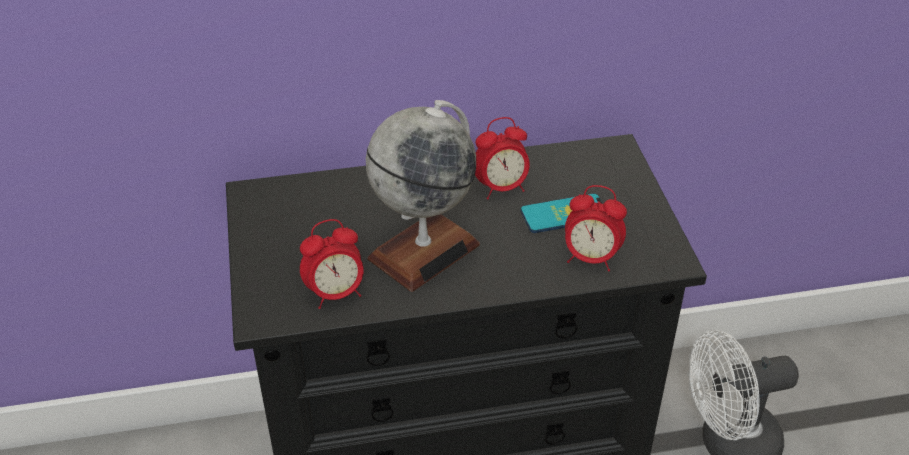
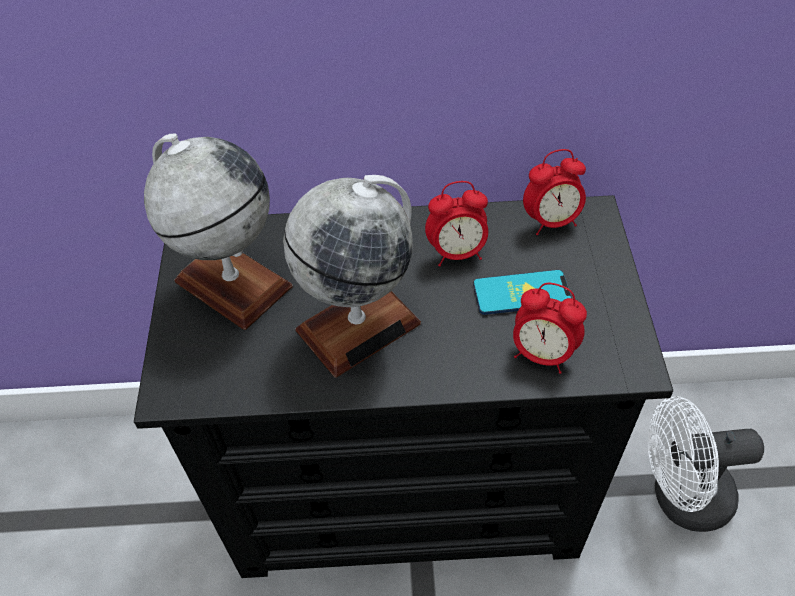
camera: 10 degrees right, 10 degrees up
(300, 228) = (232, 283): none -> globe
(335, 294) = (253, 371): alarm clock -> alarm clock (551, 222)

